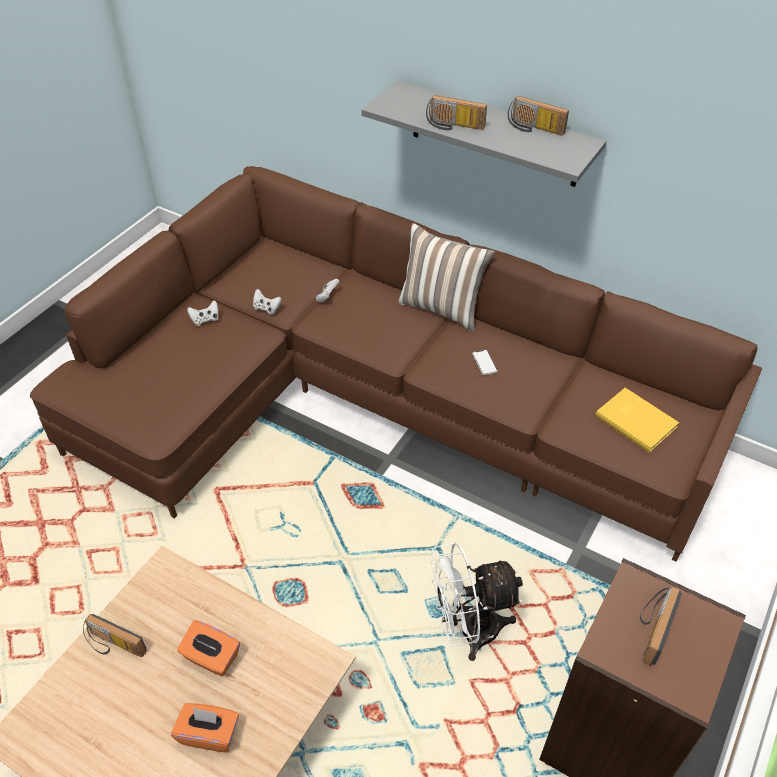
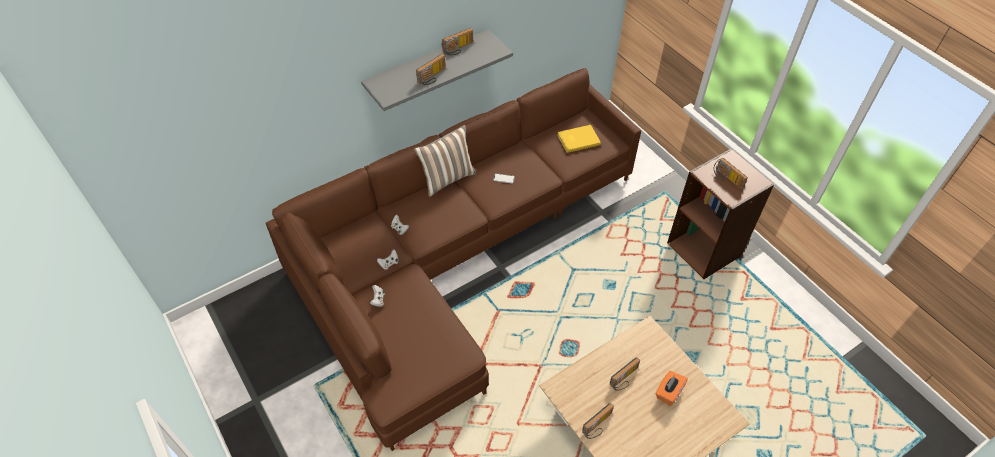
camera: 65 degrees left, 5 degrees up
(211, 657) = (625, 379): orange tissue box -> radio
(468, 630) = (627, 277): white fan -> none

